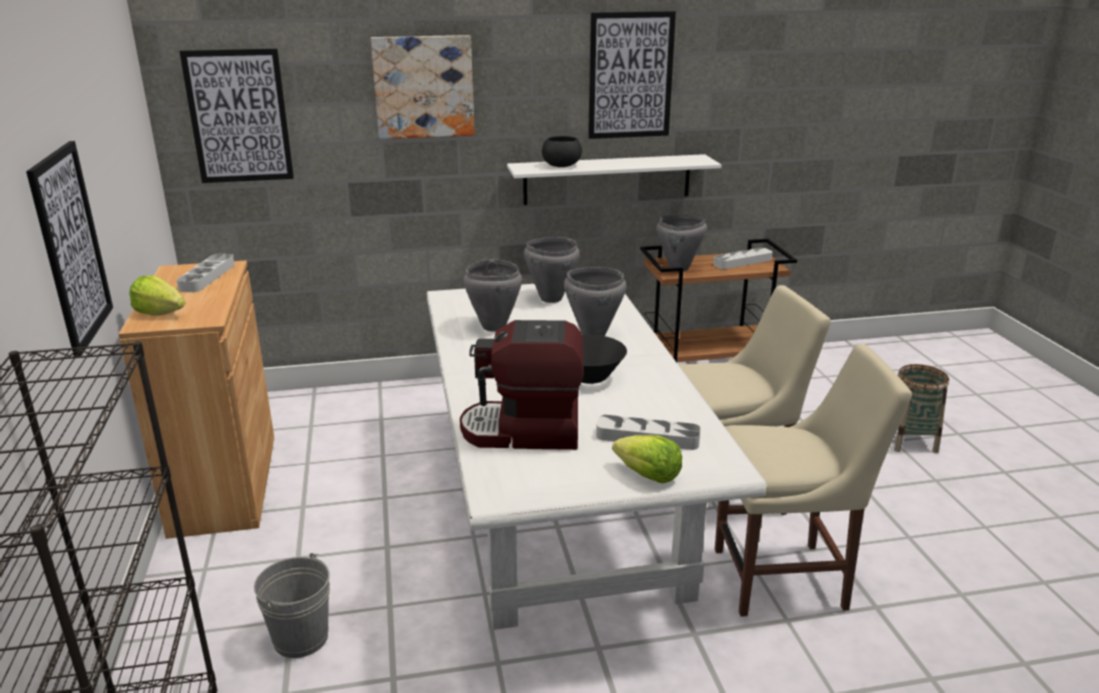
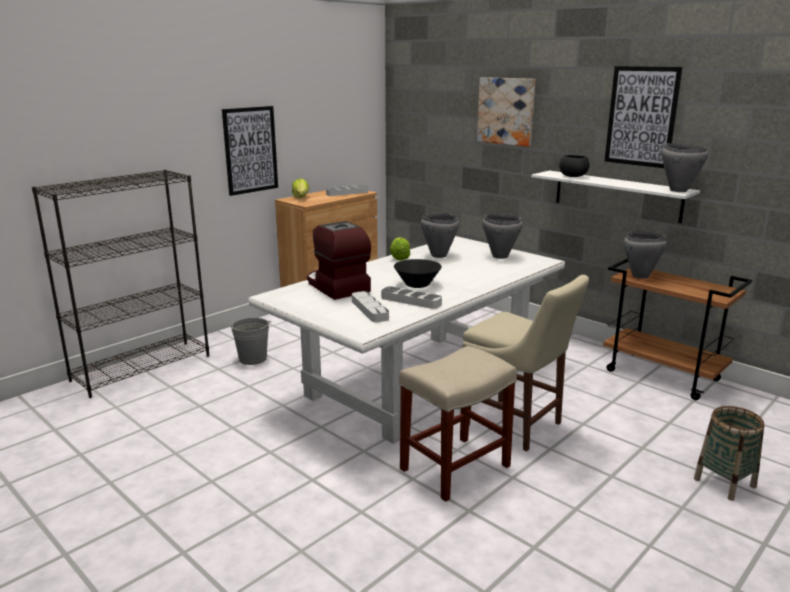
camera: 55 degrees right, 5 degrees down
(239, 116) = (418, 119): picture -> none
(593, 334) = (472, 274): grey cooking pot -> grey cooking pot (678, 190)
(648, 475) = (330, 318): lettuce -> lettuce (400, 258)
(742, 262) = (701, 288): grey tray -> grey tray (411, 301)
(786, 579) = (454, 468): beige chair -> beige stool

